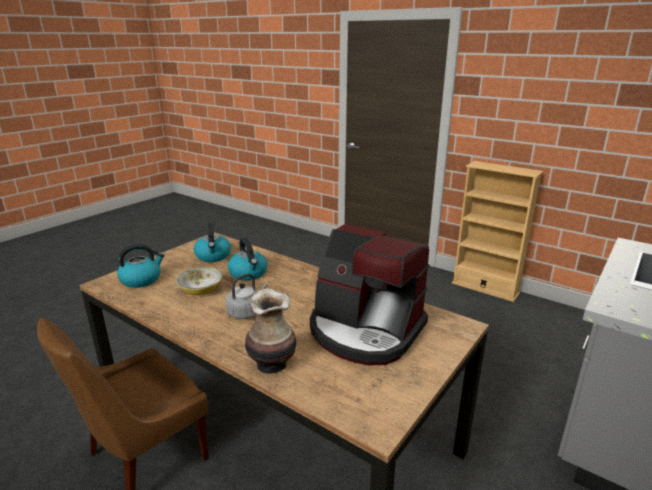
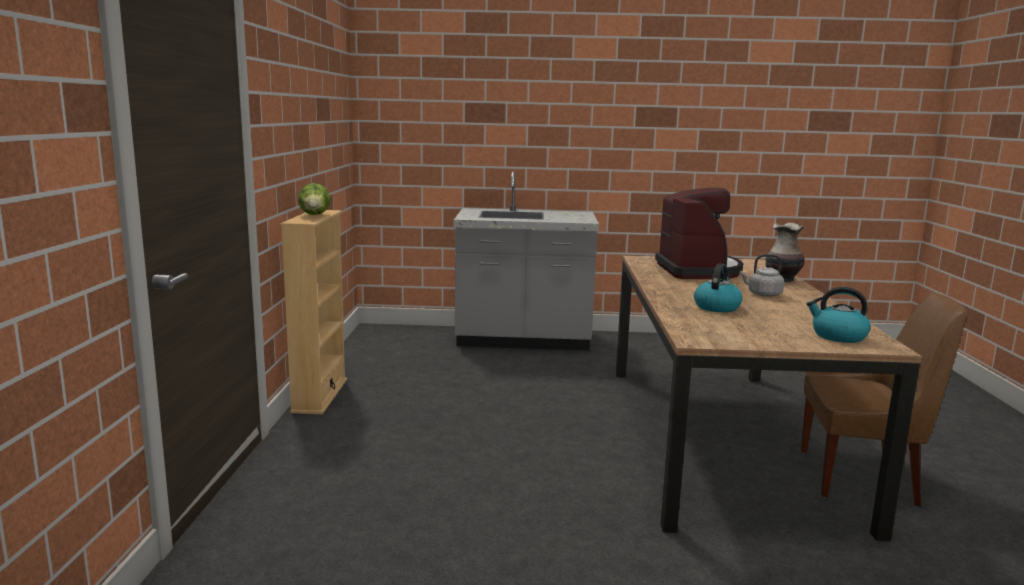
camera: 125 degrees left, 10 degrees down
(201, 290) = (782, 312): bowl -> none
(213, 256) = (727, 327): kettle -> none
(502, 167) = (315, 215): none -> lettuce

